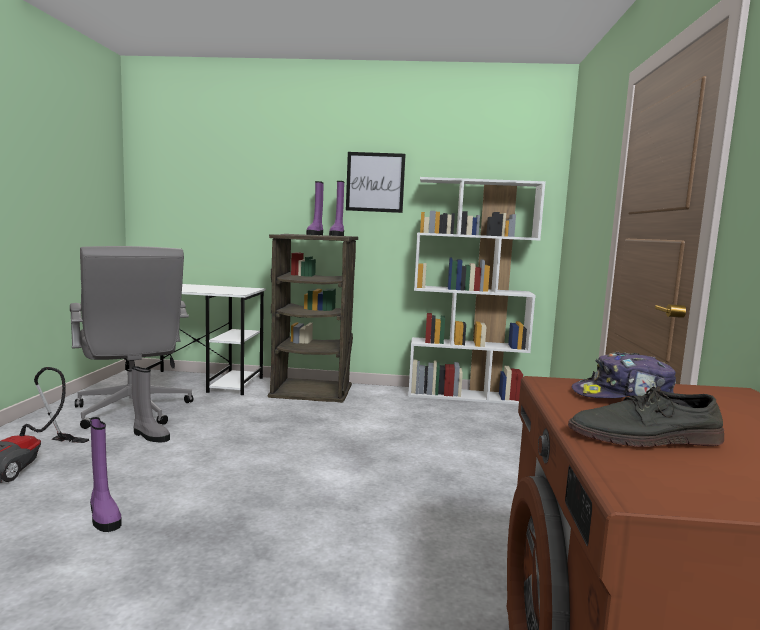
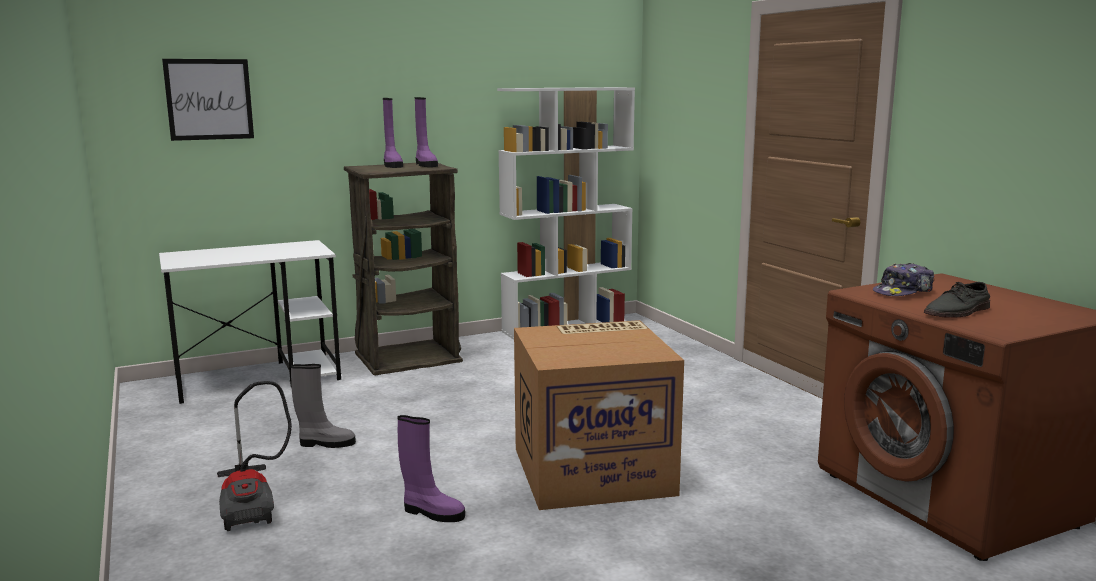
camera: 30 degrees left, 5 degrees up
(133, 409) = (243, 425): grey office chair -> none
(285, 525) = (594, 470): none -> cardboard box
(375, 182) = (445, 93): picture -> picture (209, 99)

